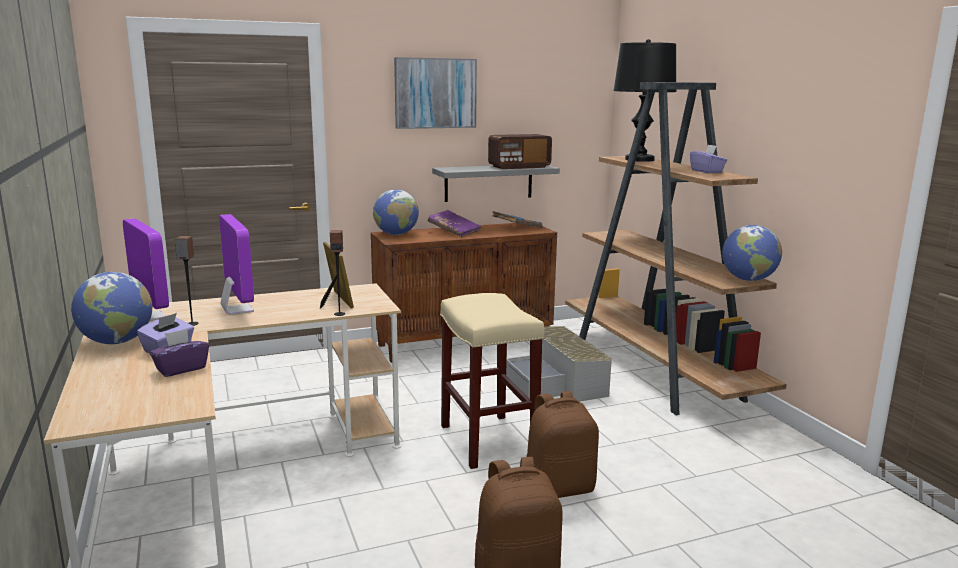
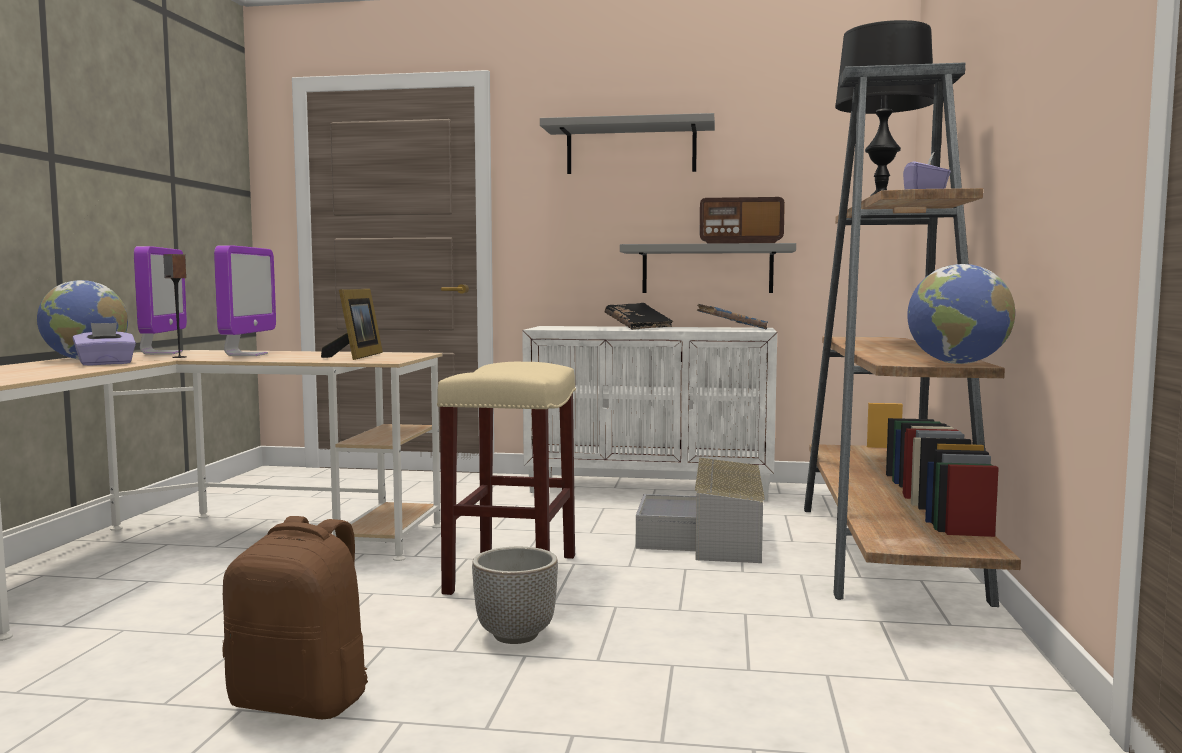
camera: 30 degrees right, 10 degrees down
(181, 369) = (69, 370): purple tissue box -> none
(339, 314) = (327, 361): speaker -> none
(396, 234) = (561, 327): globe -> none
(435, 93) = (631, 149): picture -> grey shelf
(454, 231) = (638, 328): purple book -> black book
(464, 343) = (651, 488): brown cabinet -> white cabinet
(559, 488) = (517, 635): brown backpack -> planter

